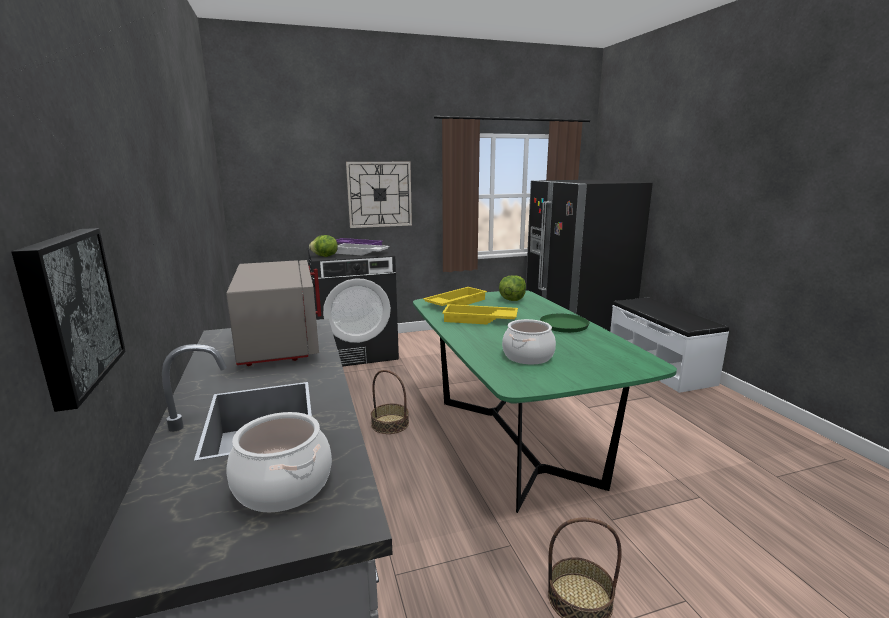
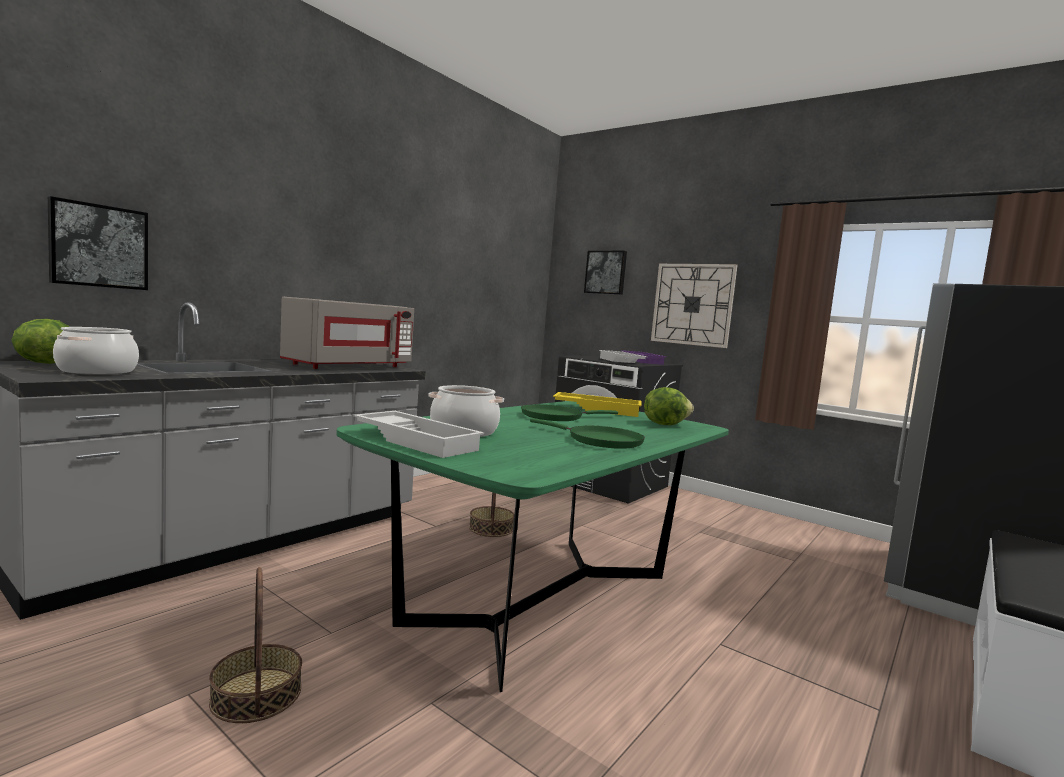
camera: 55 degrees right, 10 degrees down
(291, 170) = (606, 272): none -> picture
(325, 256) = (580, 357): lettuce -> lettuce (45, 363)
(479, 320) = (555, 417): yellow tray -> green frying pan
(559, 376) = (418, 441): none -> white tray

